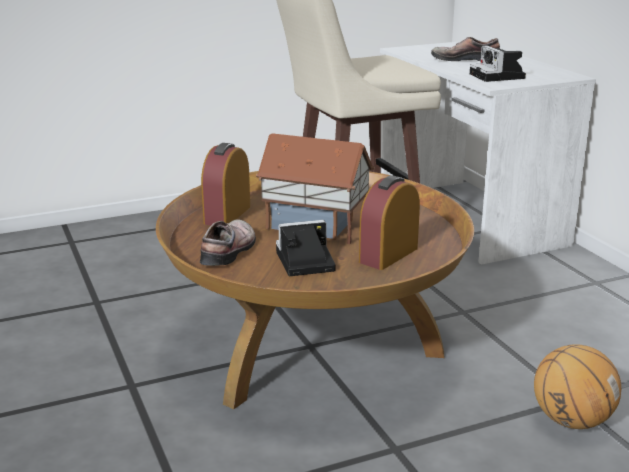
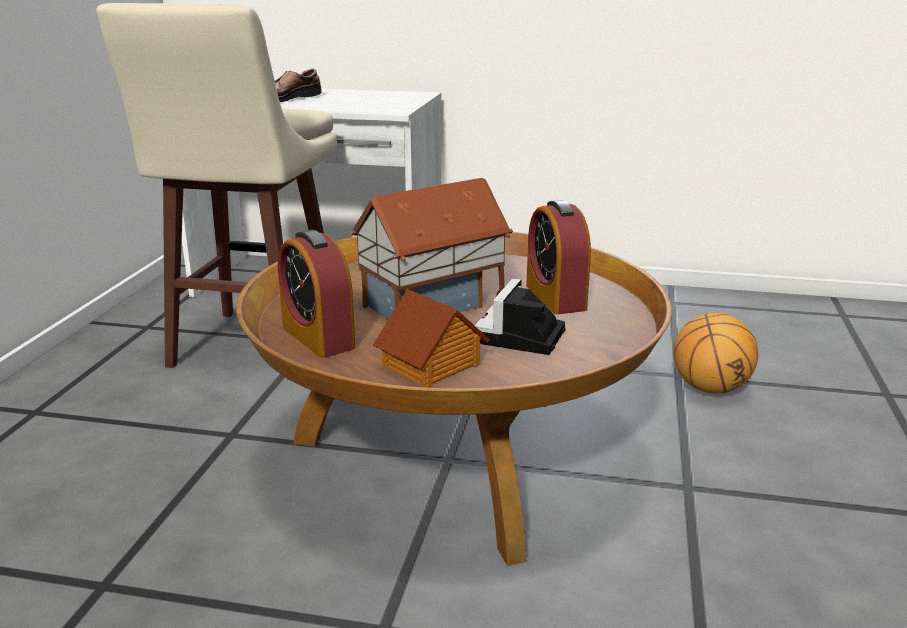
camera: 55 degrees left, 0 degrees up
(230, 250) = (432, 365): shoe -> toy house
(498, 76) = (371, 105): camera -> none

